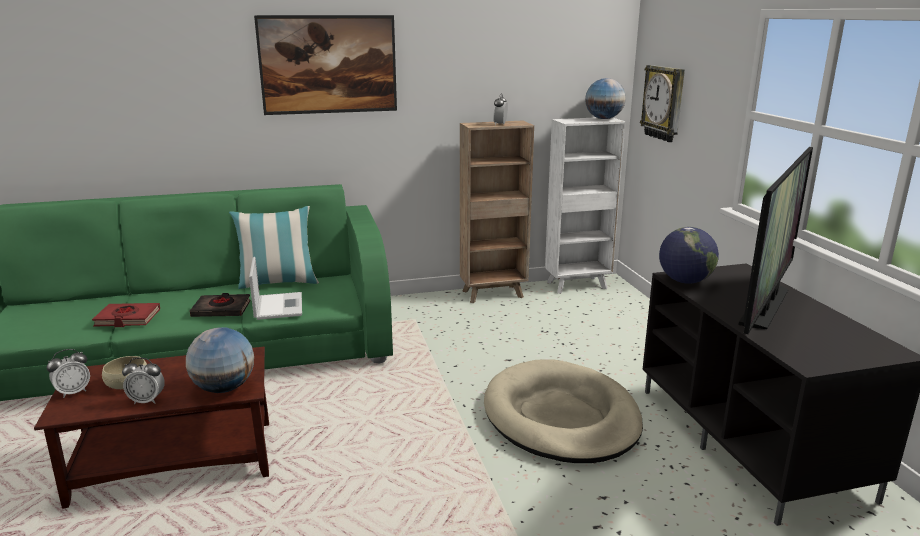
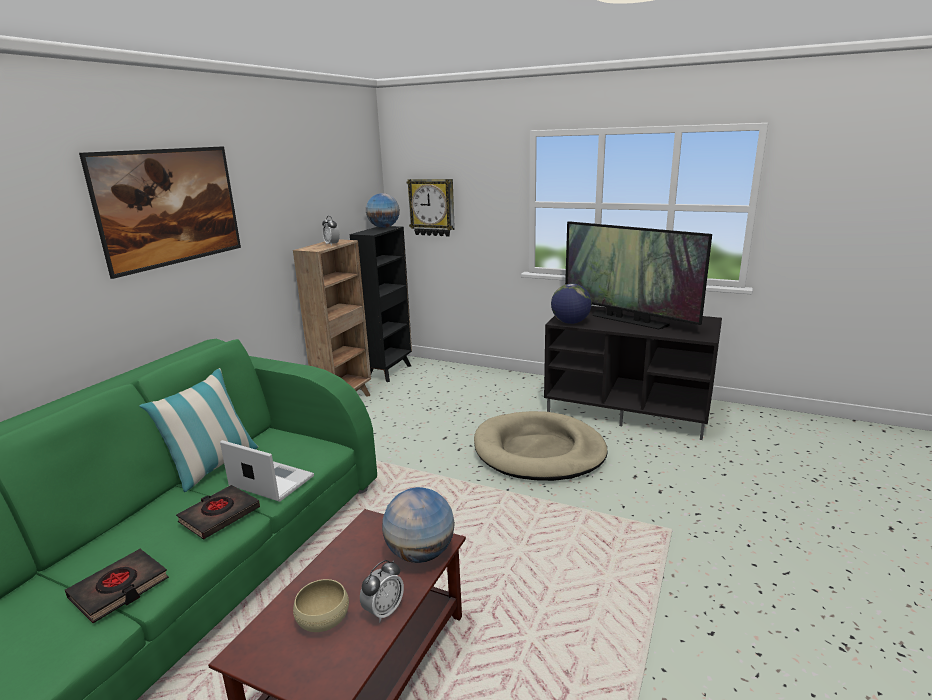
camera: 50 degrees left, 0 degrees up
(73, 392) = (286, 669): alarm clock -> none
(127, 318) = (119, 589): red book -> black book
(578, 285) = (389, 371): white bookcase -> black bookcase
(765, 306) = (628, 320): television -> television turned 150 degrees clockwise

